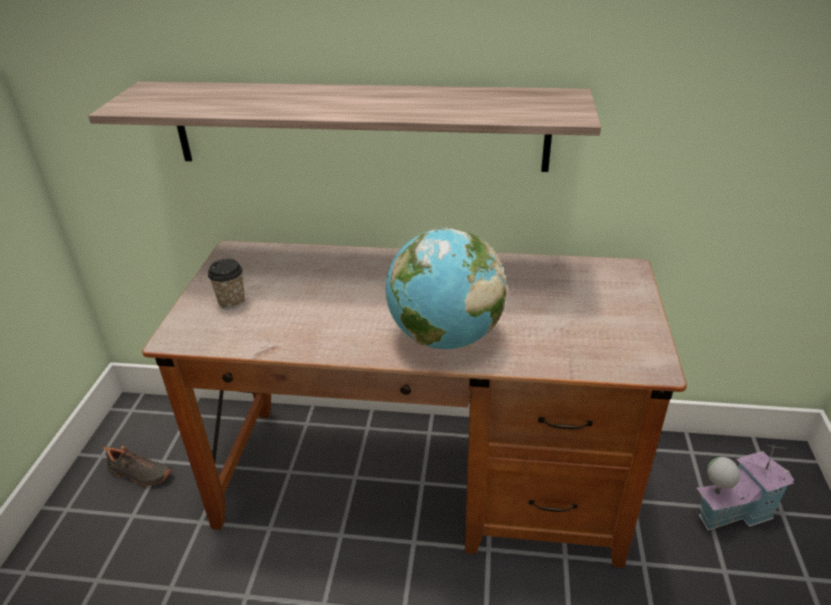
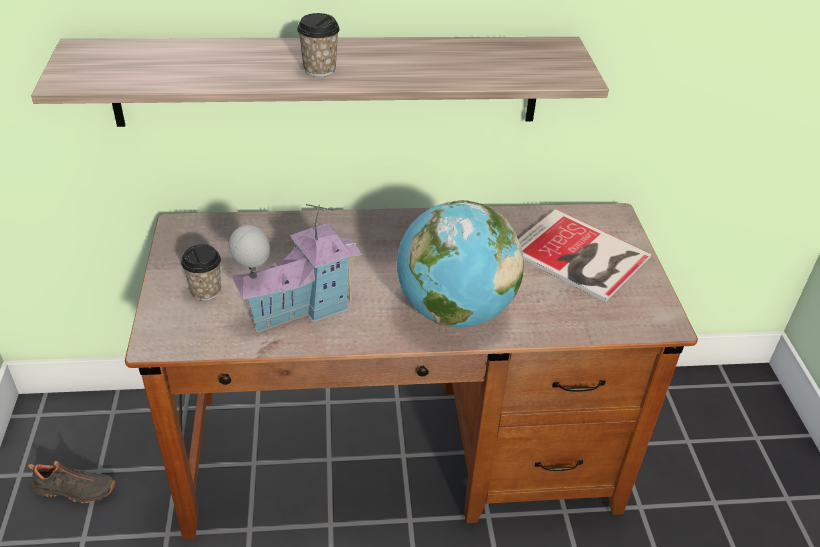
camera: 15 degrees left, 5 degrees up
(334, 105) = (319, 69): none -> cup
(583, 301) = (580, 257): none -> book
(733, 511) = (712, 442): toy house -> toy house (298, 307)

